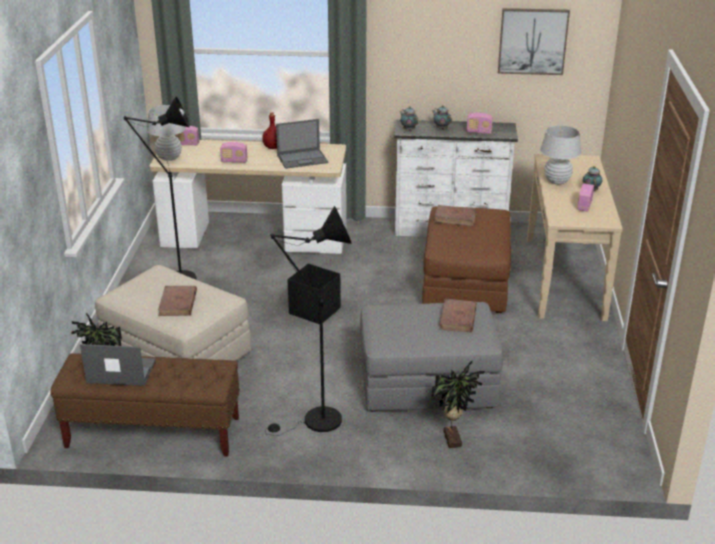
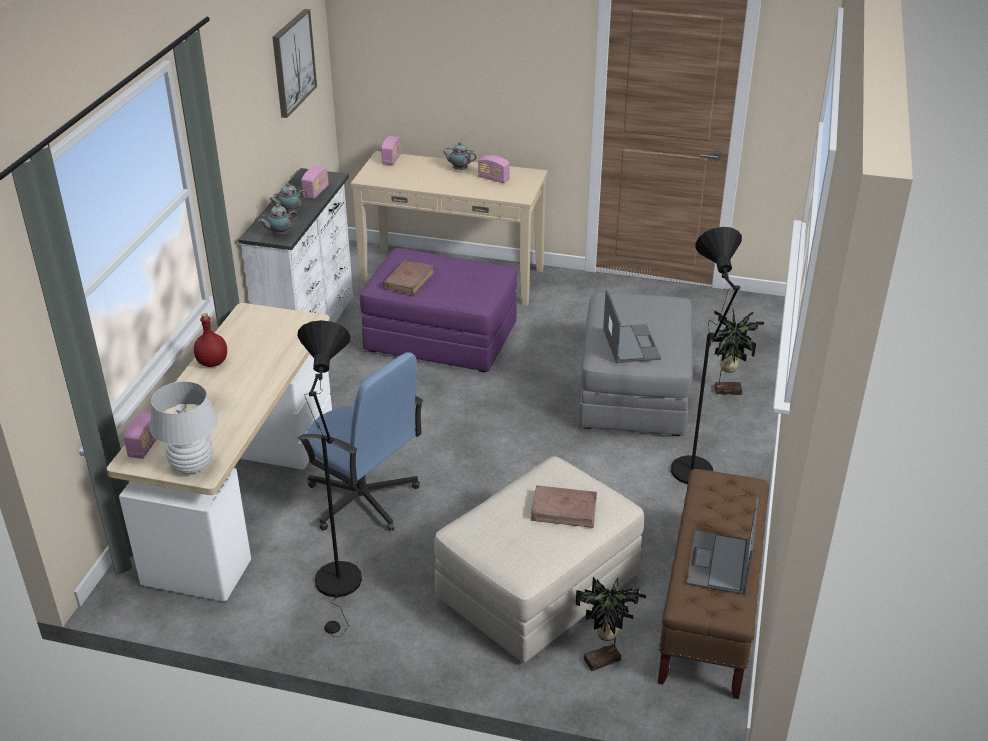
camera: 80 degrees left, 5 degrees up
(234, 161) = (243, 400): radio -> radio (392, 159)
(259, 277) = (363, 500): none -> blue office chair
(303, 159) = (270, 340): laptop -> laptop (630, 343)
(314, 310) = (465, 457): black storage box -> none
(458, 318) = (632, 309): brown book -> none
(465, 283) = (442, 338): brown ottoman -> purple ottoman
(557, 181) = (429, 182): white table lamp -> none

